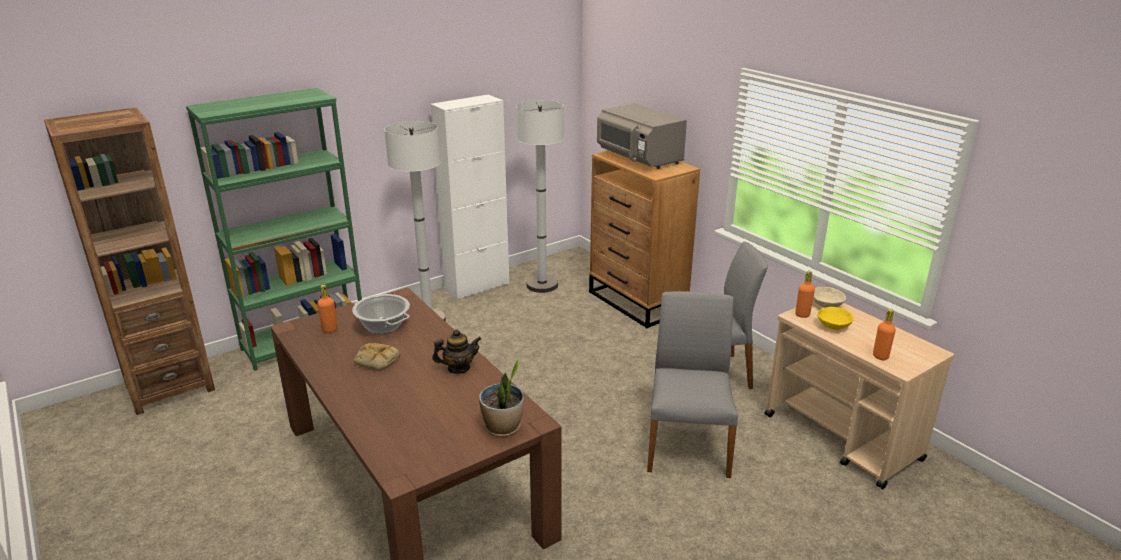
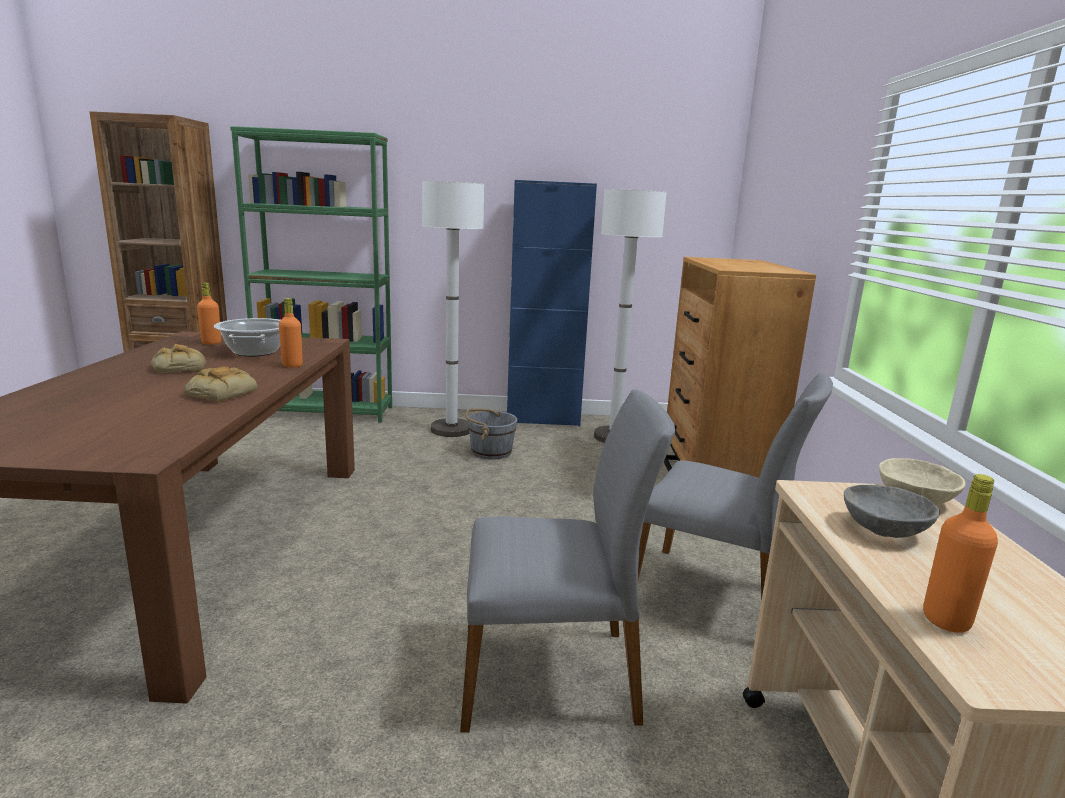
camera: 35 degrees right, 10 degrees down
(458, 368) = (222, 393): teapot -> bread
(477, 286) = (543, 419): white cabinet -> blue cabinet
(482, 329) = (490, 451): none -> grey bucket
(503, 427) = (103, 448): potted plant -> none
(639, 158) = (739, 263): grey microwave -> none
(687, 444) = (550, 674): grey chair -> grey chair turned 45 degrees clockwise
(802, 315) = (832, 494): orange bottle -> orange bottle (292, 365)
(833, 326) = (885, 529): yellow bowl -> grey bowl

